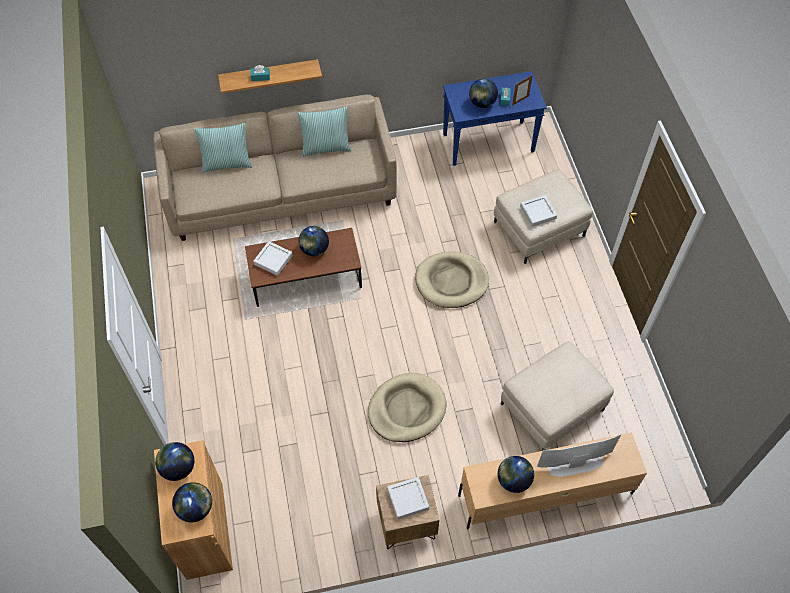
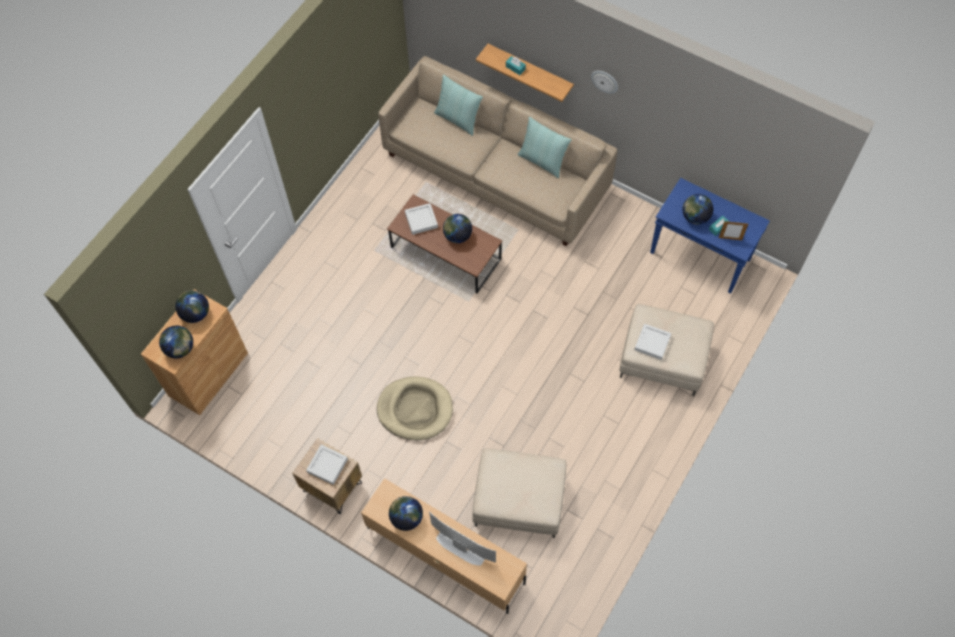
camera: 45 degrees right, 5 degrees up
(348, 35) = (605, 81): none -> wall clock
(451, 281) = (548, 344): beige dog bed -> none

